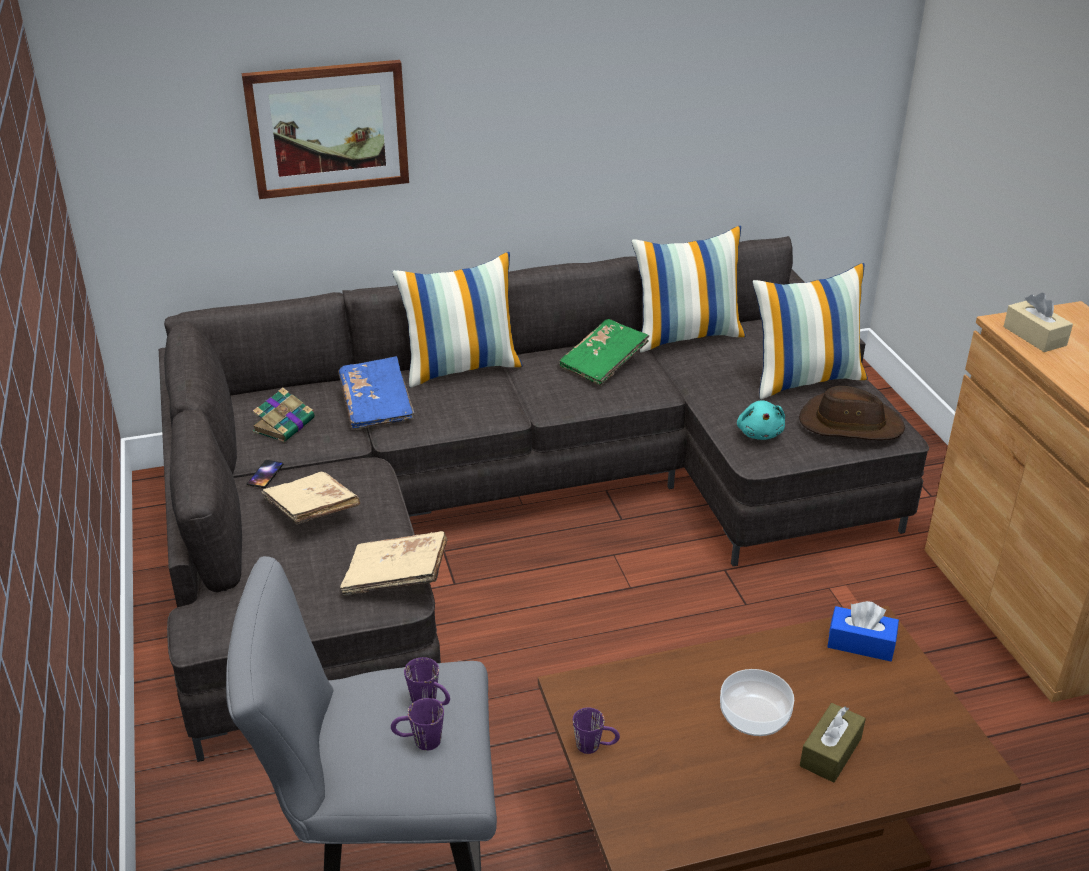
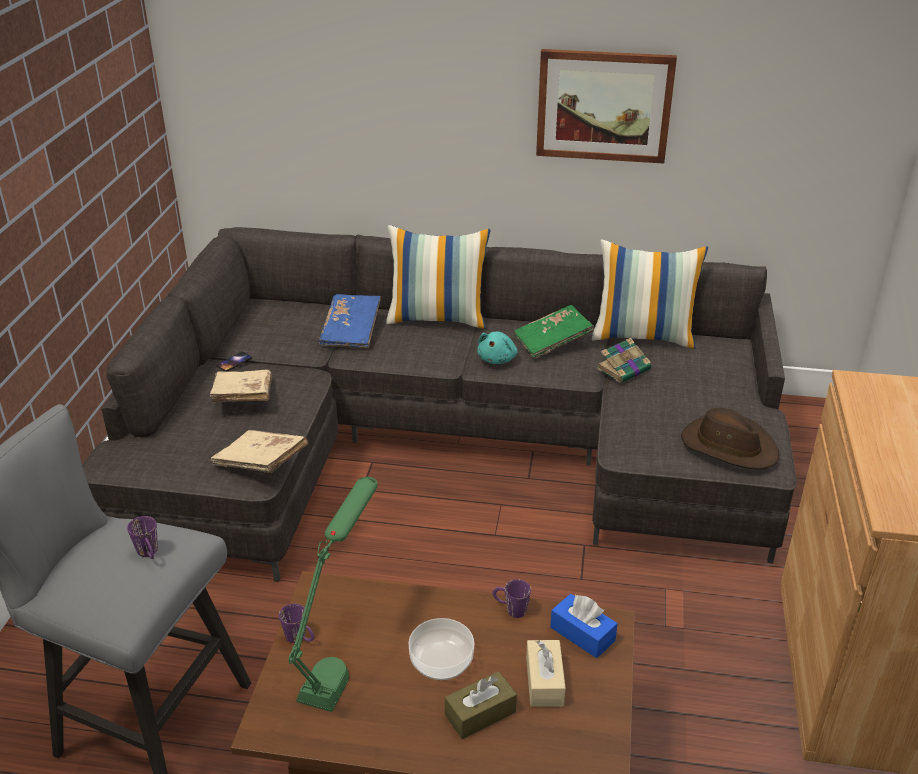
camera: 25 degrees right, 0 degrees up
(285, 424) = (276, 329): book -> book (624, 369)
(328, 128) = (360, 100): picture -> picture (604, 105)
(419, 741) = (117, 579): purple mug -> purple mug (510, 609)
(653, 748) = (341, 656): none -> green table lamp
(759, 433) = (640, 432): turquoise plush toy -> turquoise plush toy (497, 359)
(805, 379) = (719, 397): pillow -> none
(1034, 336) = (873, 400): beige tissue box -> beige tissue box (544, 681)

